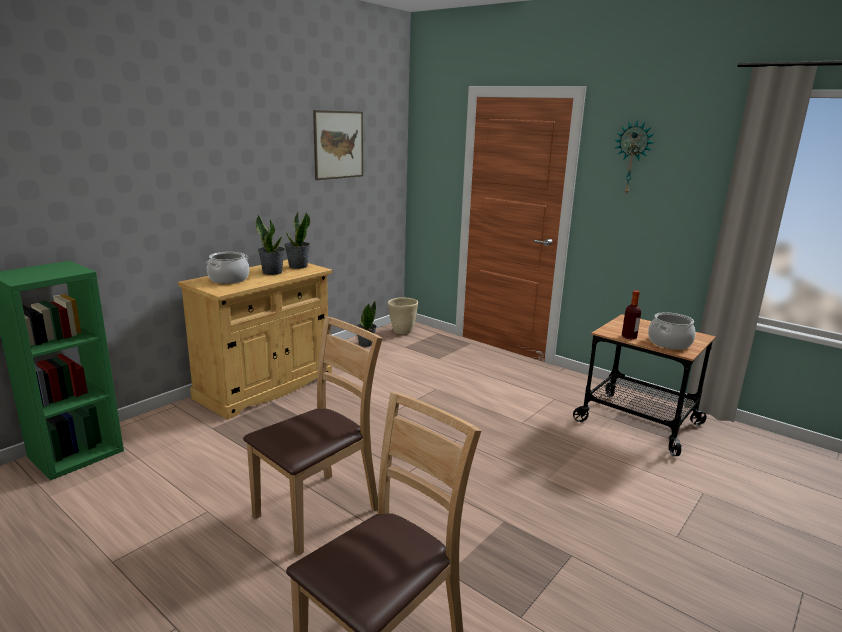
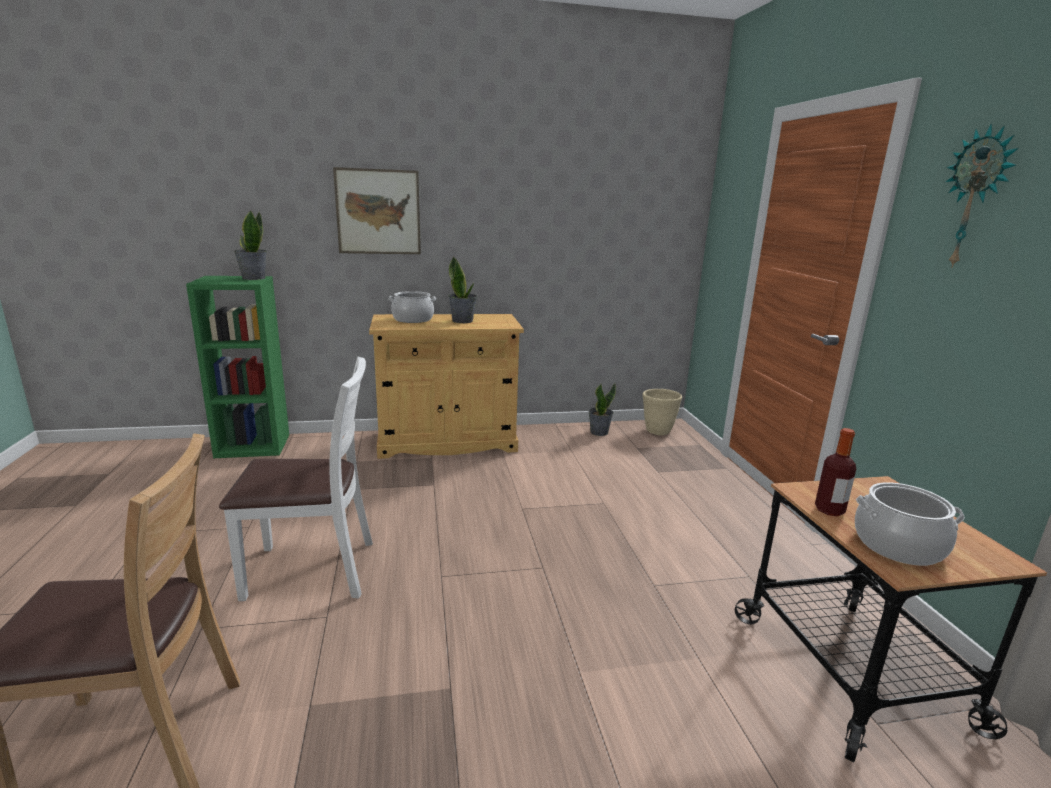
camera: 40 degrees right, 0 degrees up
(298, 266) = (498, 320): potted plant -> potted plant (253, 278)
(317, 511) = (312, 570): brown chair -> white chair
(338, 145) = (594, 190): picture -> picture (378, 212)

